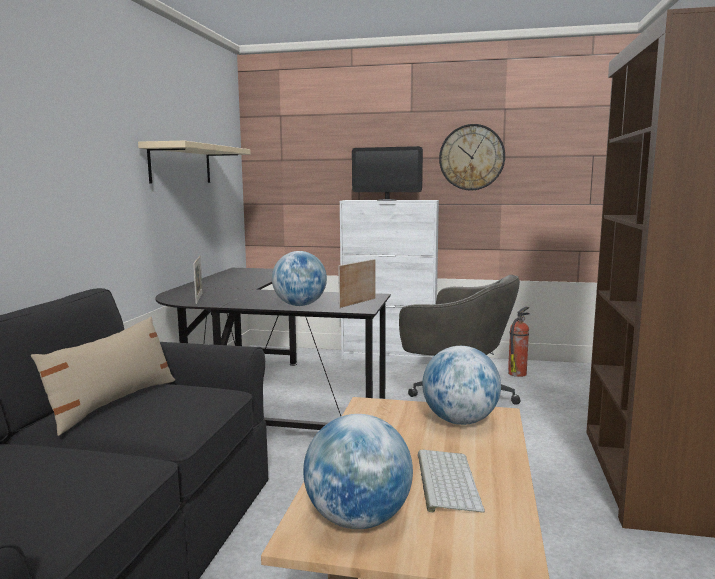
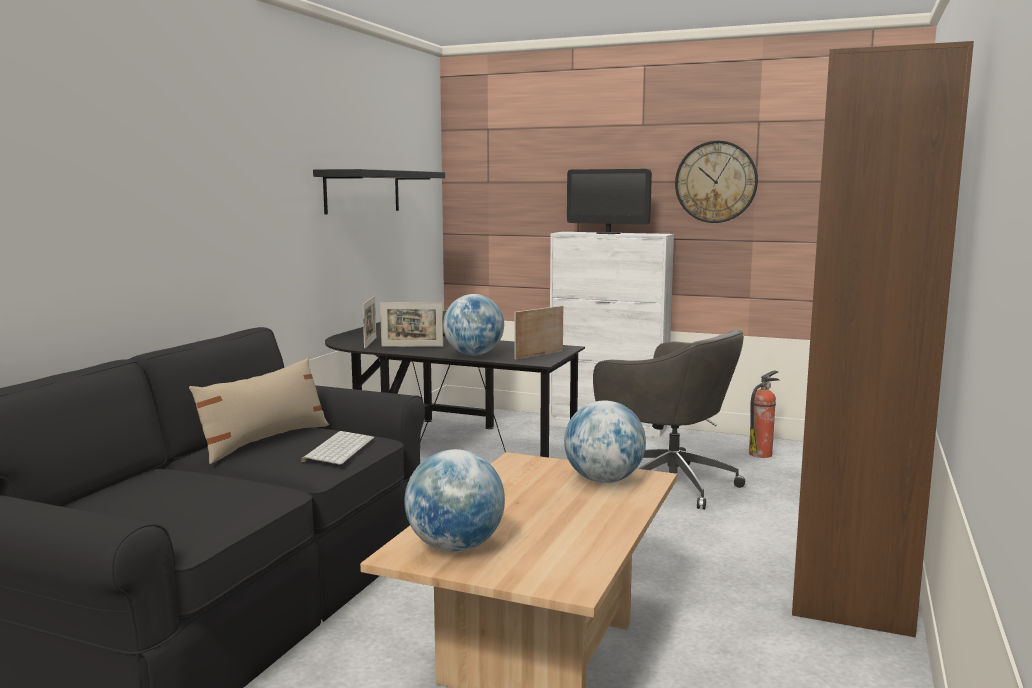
camera: 10 degrees right, 0 degrees up
(181, 164) = (363, 191): beige shelf -> black shelf
(239, 300) = (412, 346): none -> picture frame
(445, 480) = (555, 526): keyboard -> keyboard (338, 449)

